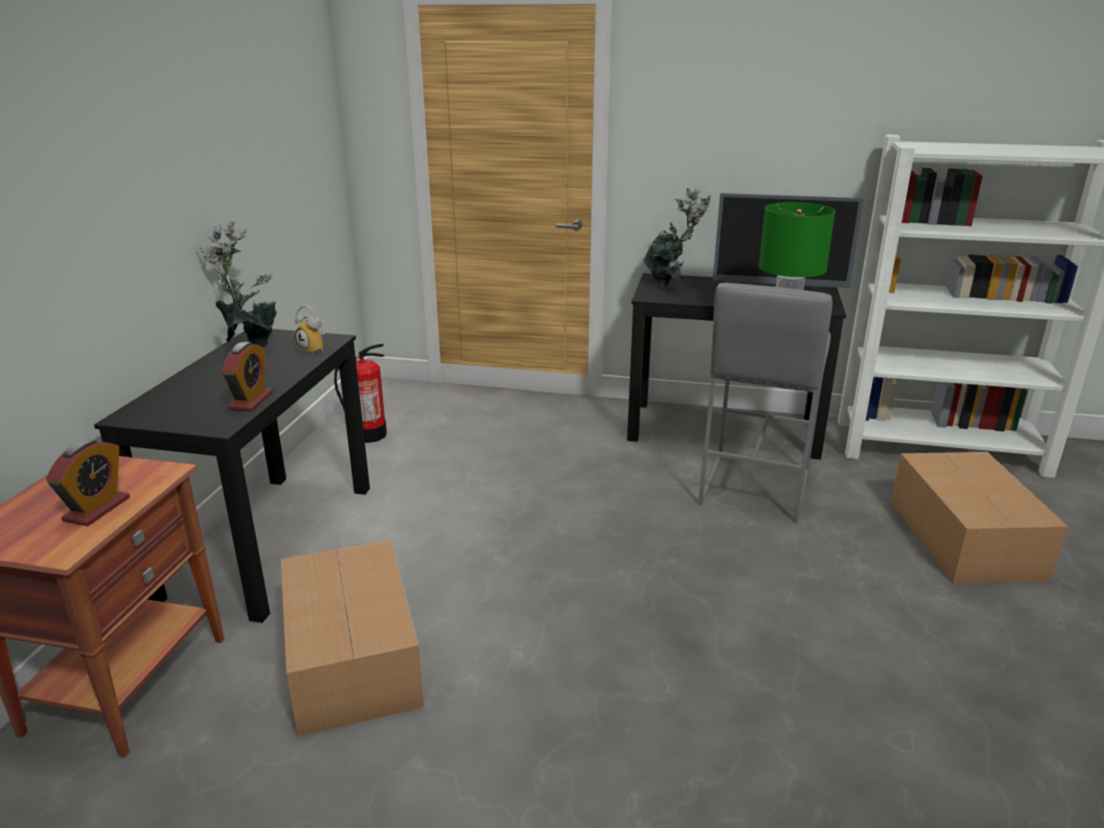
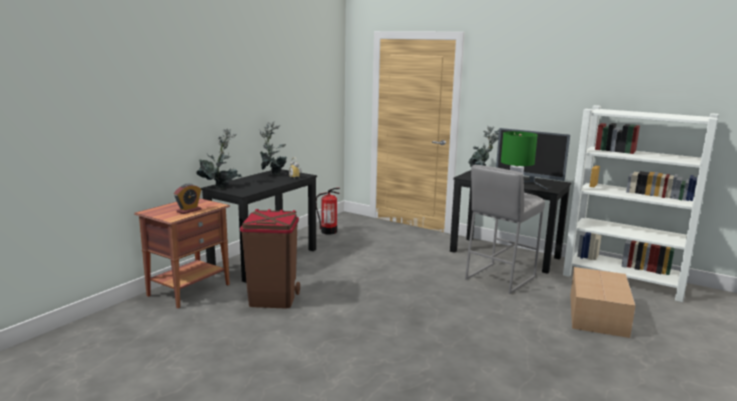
camera: 20 degrees right, 10 degrees down
(147, 410) = (221, 186): none -> potted plant
(251, 401) = (259, 188): alarm clock -> none
(351, 660) = (272, 299): cardboard box -> brown trash can

